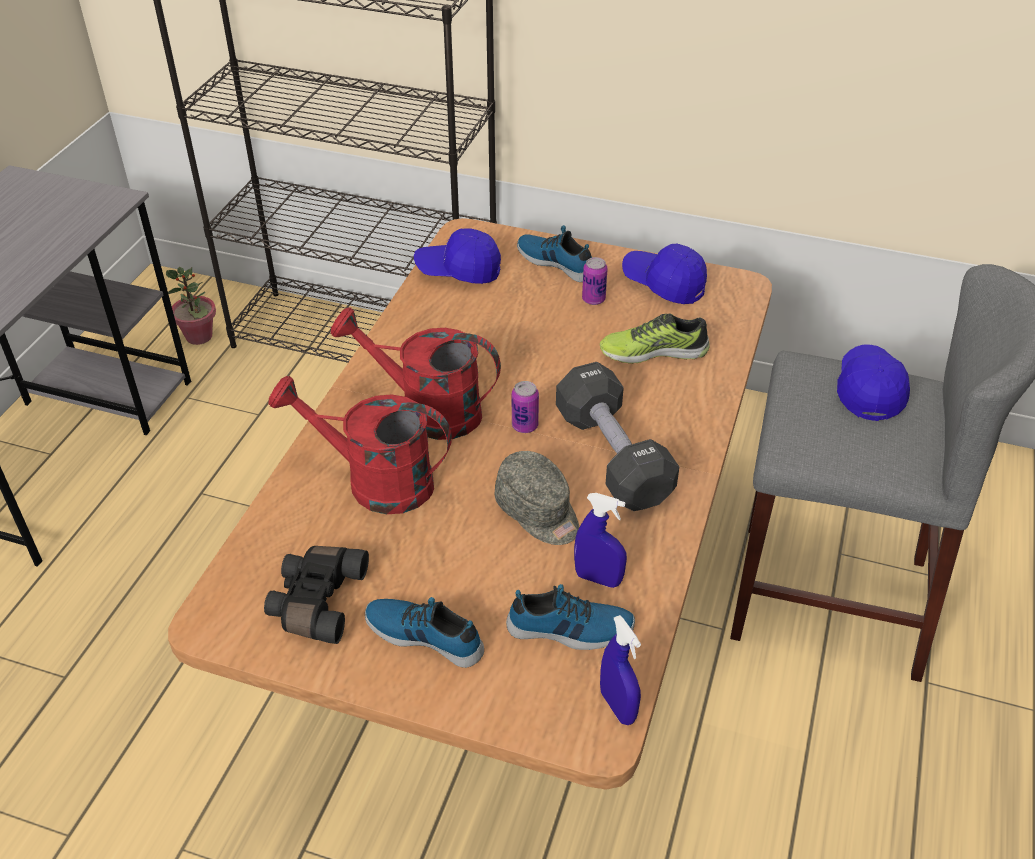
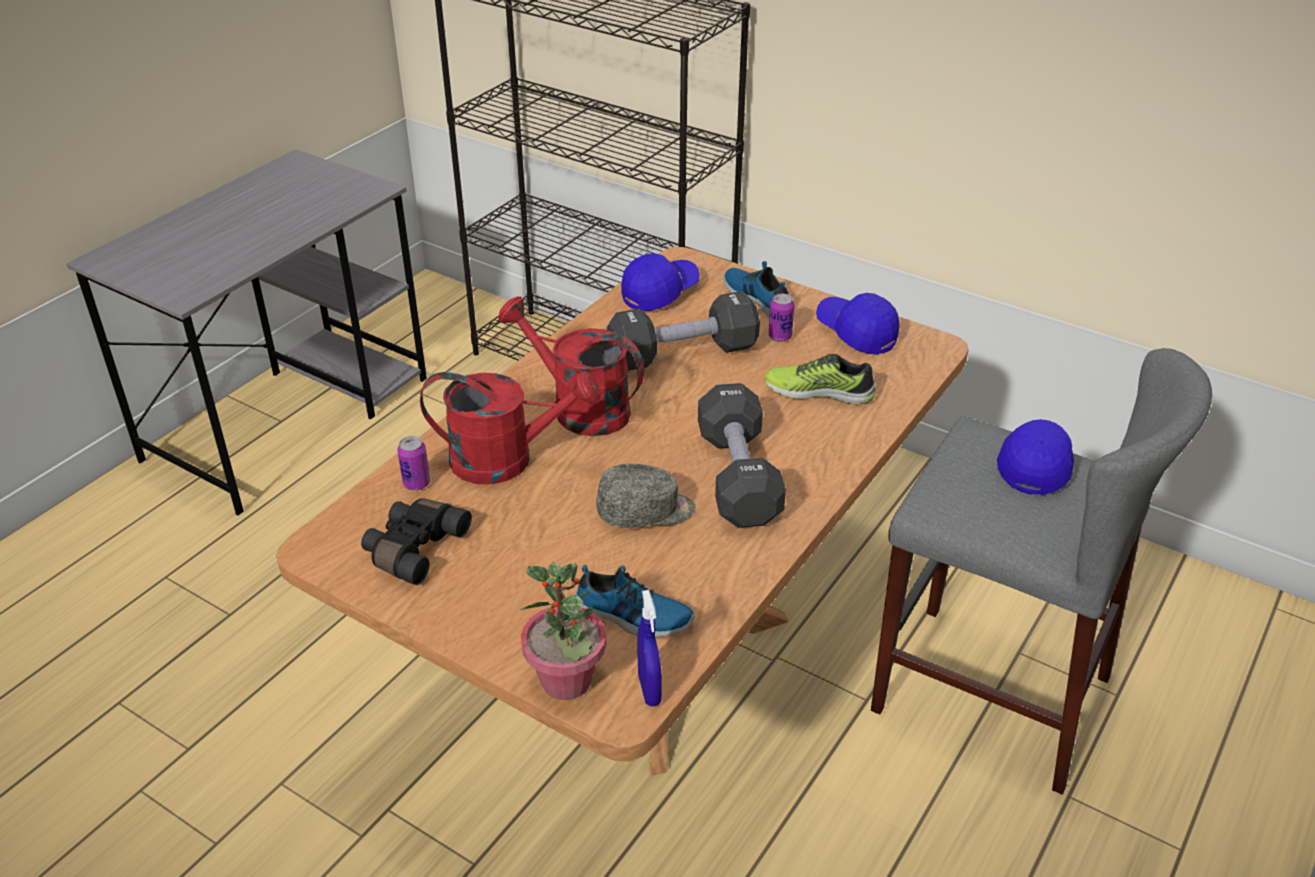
camera: 15 degrees right, 5 degrees down
(199, 336) = (447, 340): potted plant -> potted plant (566, 681)
(375, 481) = (507, 460): red watering can -> red watering can turned 150 degrees clockwise
(425, 634) = (499, 594): shoe -> none
(458, 271) = (660, 292): blue cap -> blue cap turned 120 degrees clockwise
(507, 333) = (683, 353): none -> black dumbbell
(525, 426) = (665, 436): can -> can (416, 483)
(538, 512) = (646, 512): grey cap -> grey cap turned 75 degrees counterclockwise
(598, 578) = (678, 579): blue spray bottle -> none

